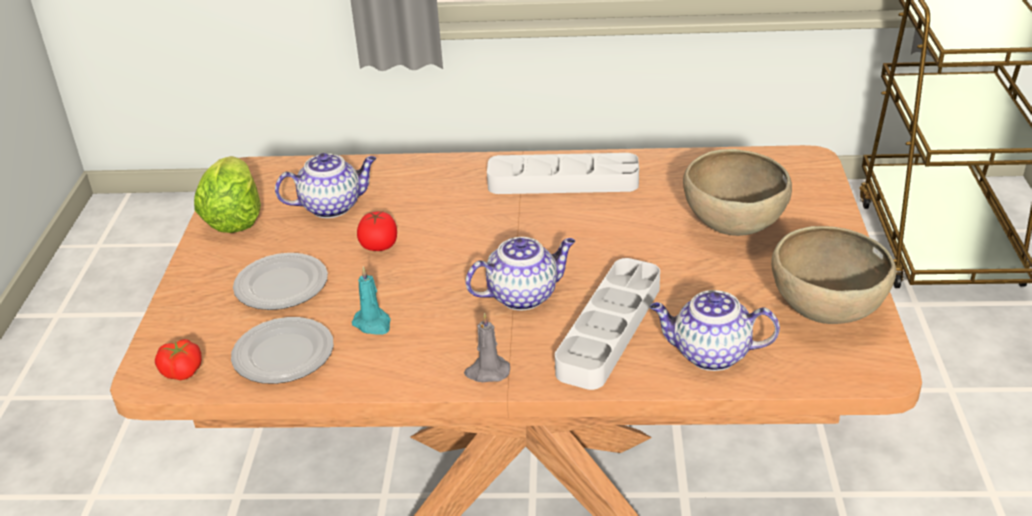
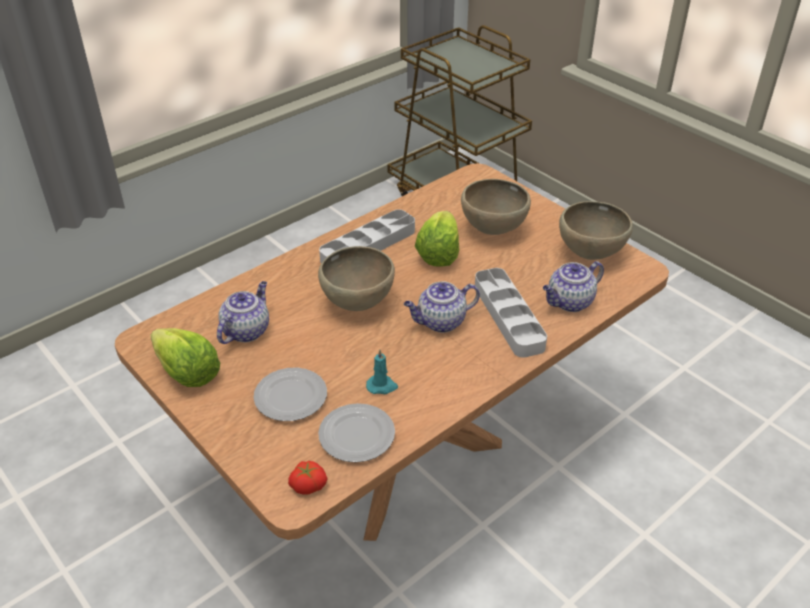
camera: 45 degrees left, 5 degrees up
(379, 246) = (315, 339): tomato -> none
(468, 233) = (358, 303): none -> brown bowl
(487, 372) = (481, 374): grey candle -> none
(523, 295) = (440, 322): teapot -> teapot turned 135 degrees counterclockwise
(627, 225) = (438, 254): none -> lettuce

